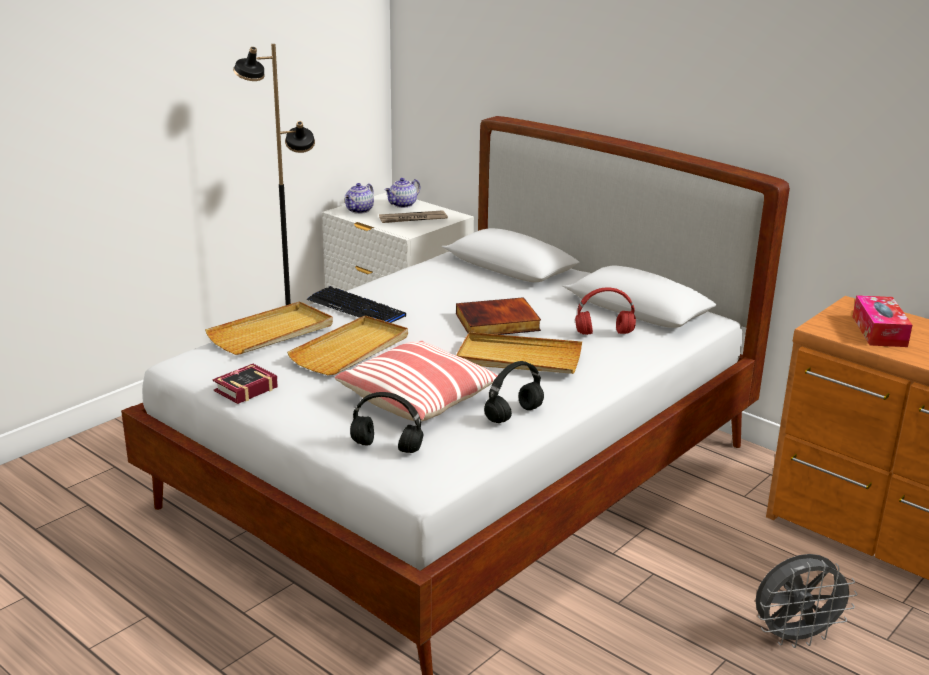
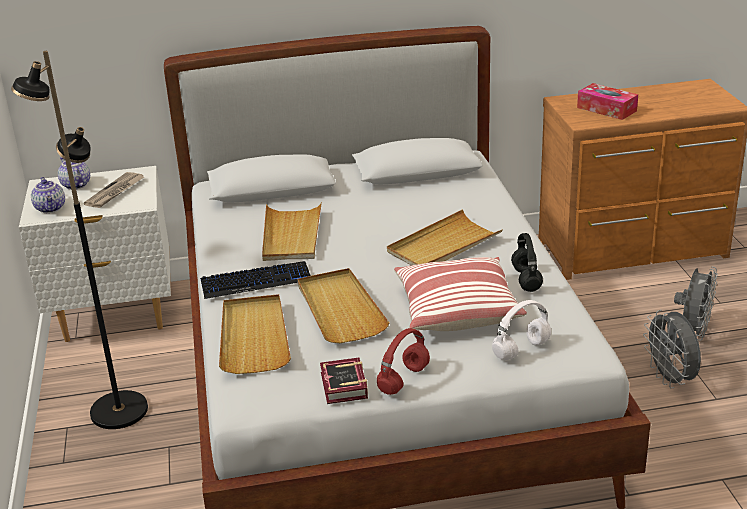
camera: 50 degrees left, 5 degrees up
(385, 447) = (521, 350): black headphones -> white headphones
(403, 205) = (75, 185): teapot -> teapot turned 150 degrees clockwise
(444, 297) = (291, 235): none -> beige tray
(497, 323) = (370, 231): book -> none
(605, 333) = (443, 198): red headphones -> red headphones (403, 379)
(683, 650) = (670, 379): none -> grey fan

